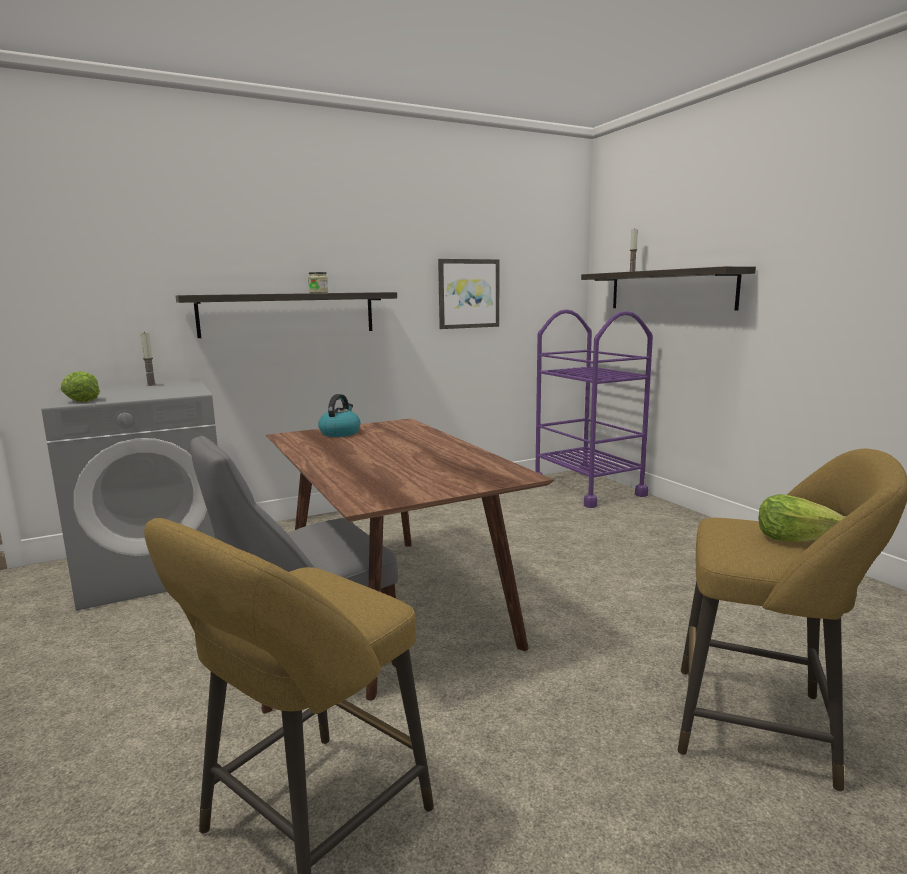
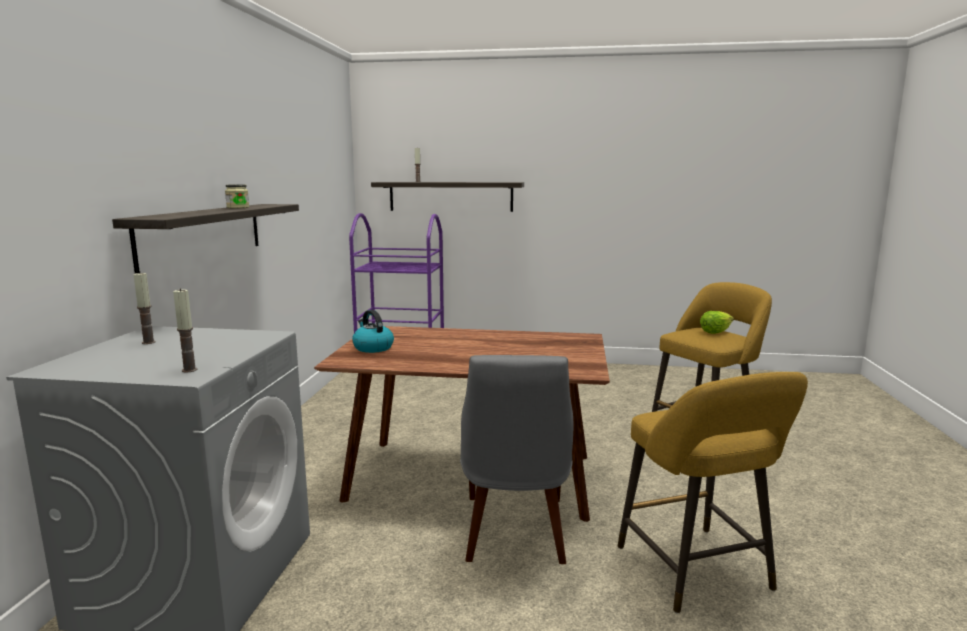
camera: 55 degrees left, 0 degrees up
(82, 400) = (189, 370): lettuce -> candle
(468, 293) = (305, 202): picture -> none

